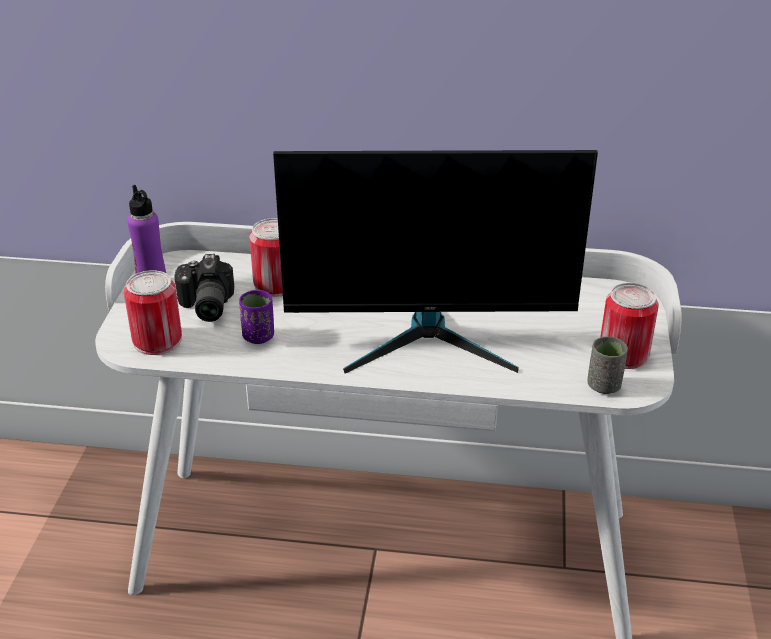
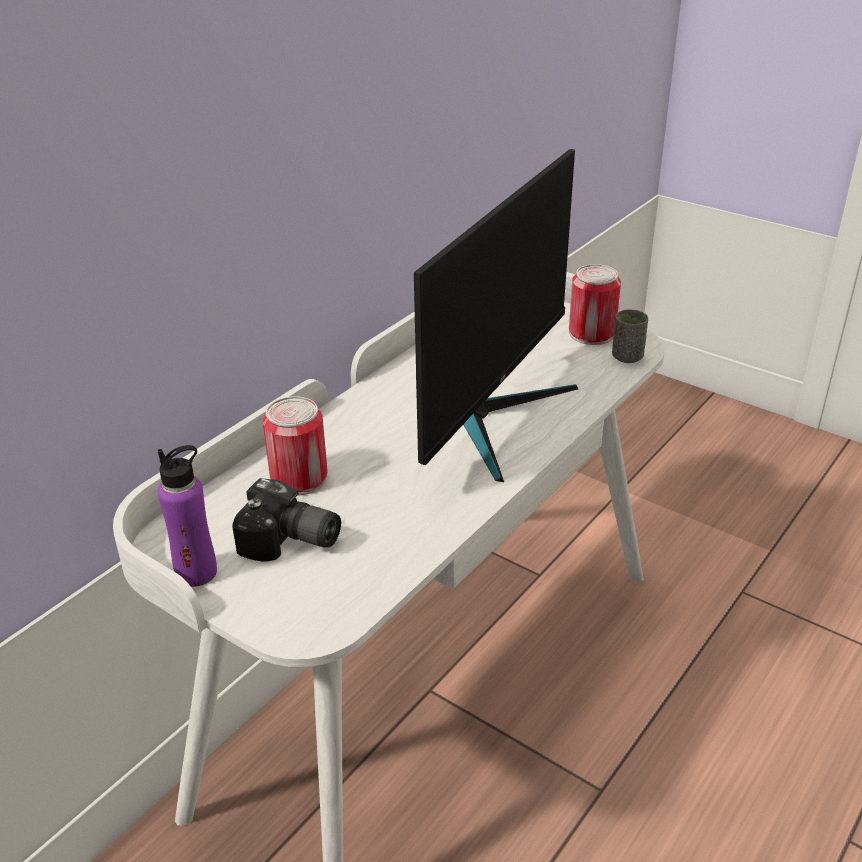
camera: 60 degrees left, 0 degrees up
(157, 341) = (326, 599): can -> none
(258, 337) = (389, 519): purple cup -> none

